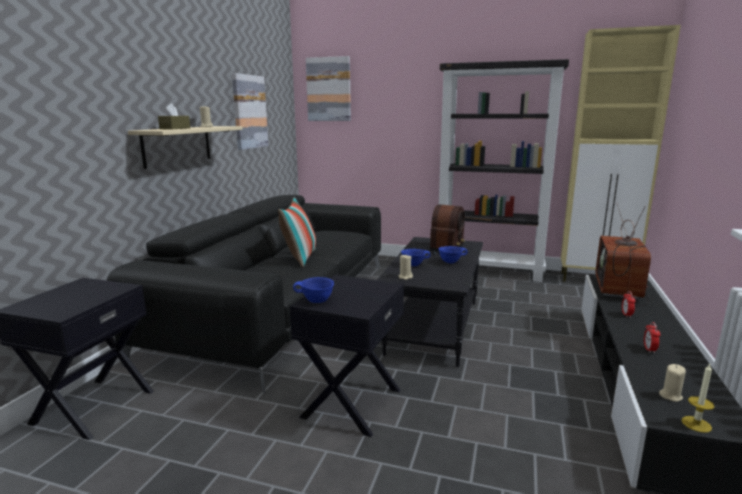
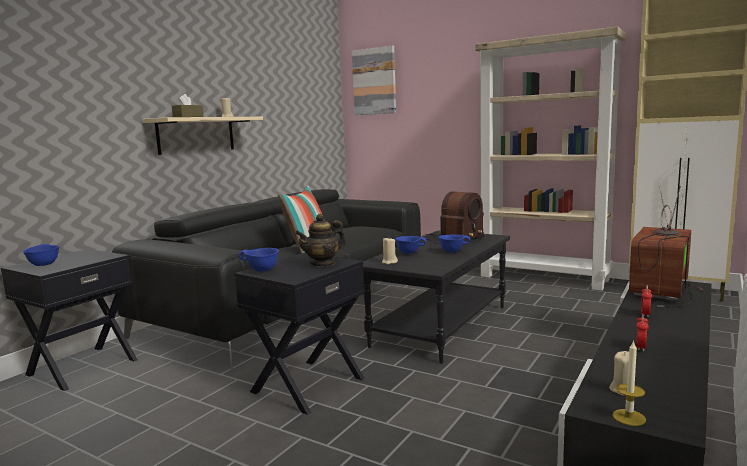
camera: 15 degrees right, 5 degrees down
(49, 304) = (43, 265): none -> blue bowl
(249, 112) = (283, 105): picture -> none
(369, 289) = (323, 264): none -> teapot
(489, 271) = (544, 278): black bookcase -> beige bookcase

